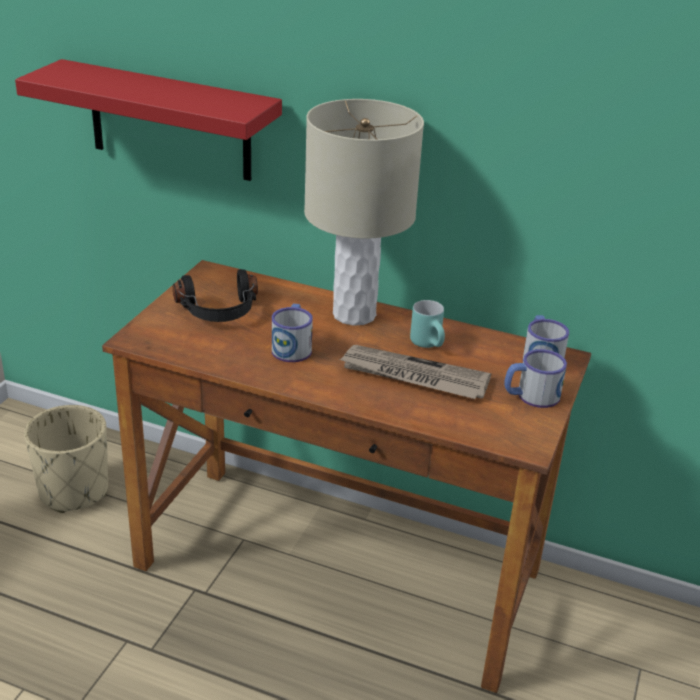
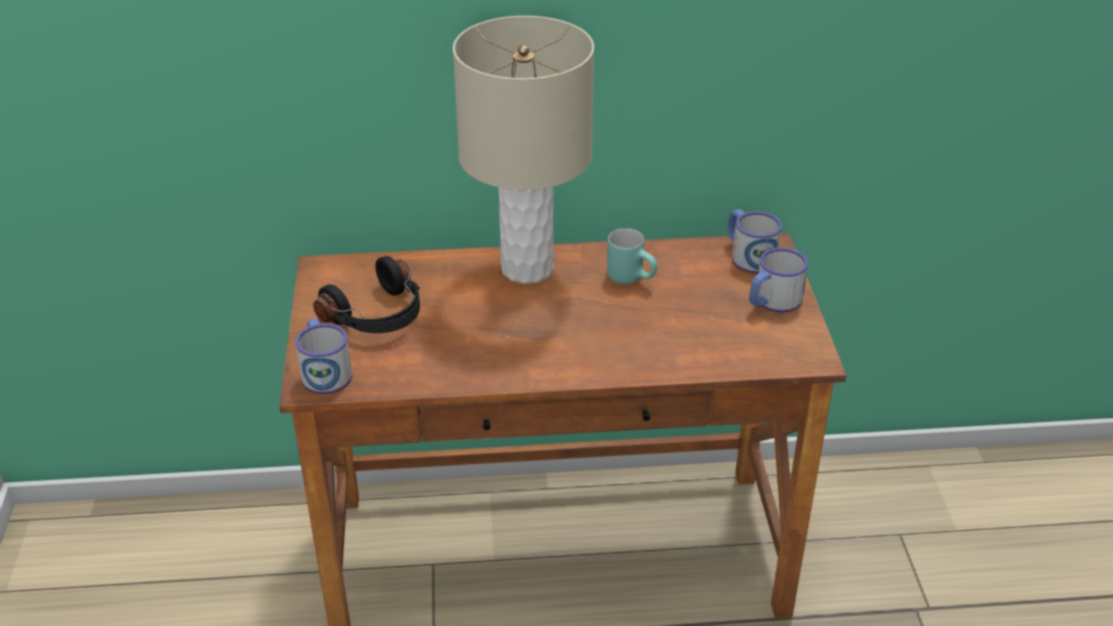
camera: 25 degrees left, 5 degrees up
(74, 491) = (192, 588): beige planter -> none
(170, 121) = (228, 99): red shelf -> none
(292, 346) = (495, 331): mug -> mug (324, 371)
(413, 376) = (646, 321): newspaper -> none

